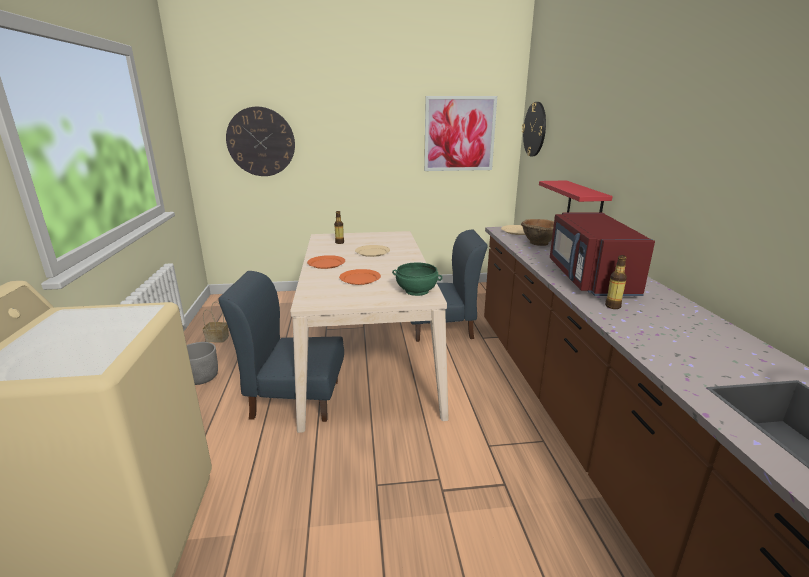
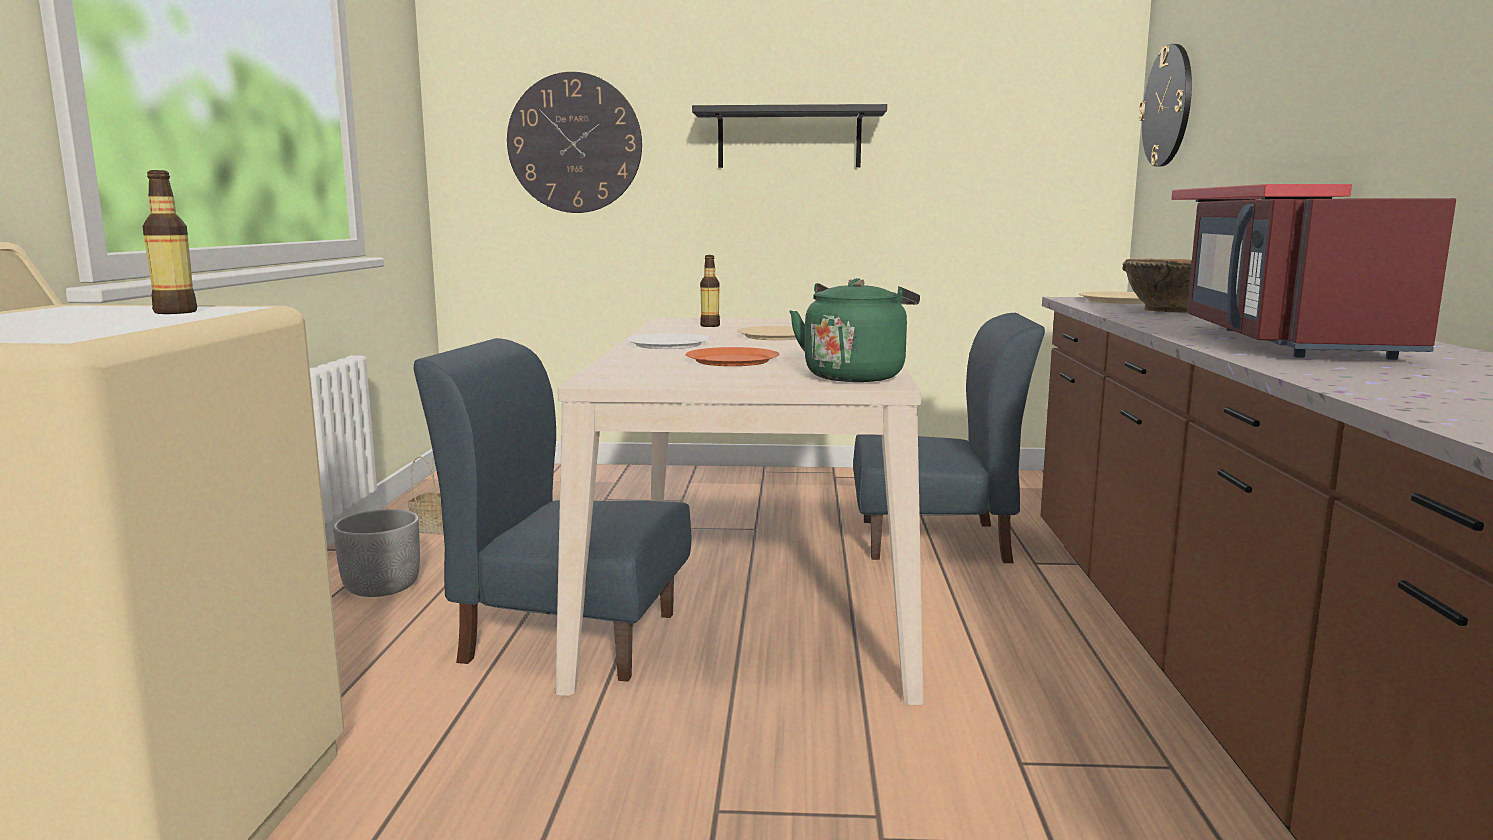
camera: 10 degrees right, 10 degrees down
(326, 263) = (667, 344): orange plate -> white plate
(366, 139) = (789, 139): none -> black shelf
(417, 291) = (855, 376): green bowl -> green kettle
(459, 134) = (995, 128): picture -> none
(612, 306) = (1345, 368): bottle -> bottle (175, 312)

